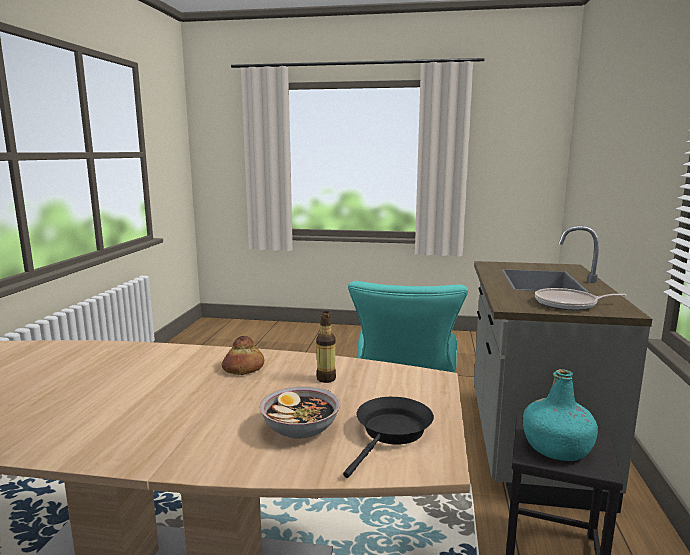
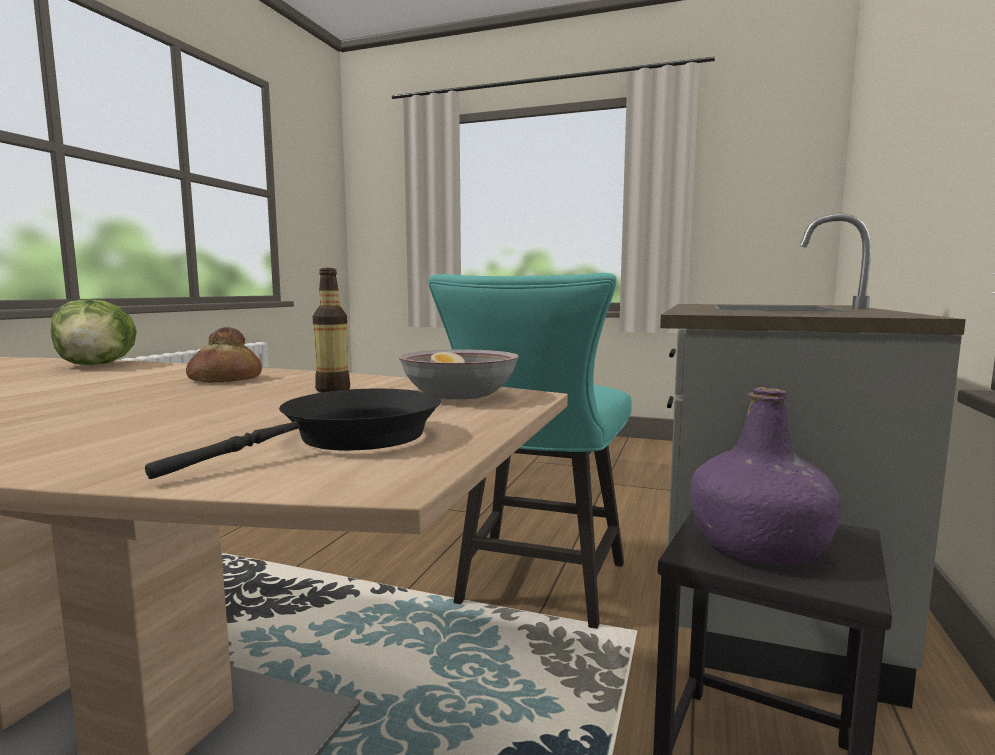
camera: 10 degrees right, 5 degrees down
(127, 351) = (97, 365): none -> lettuce
(300, 428) = (194, 427): bowl -> bowl (459, 395)
(557, 448) = (760, 546): turquoise bottle -> purple bottle
(569, 304) = (804, 313): frying pan -> none

